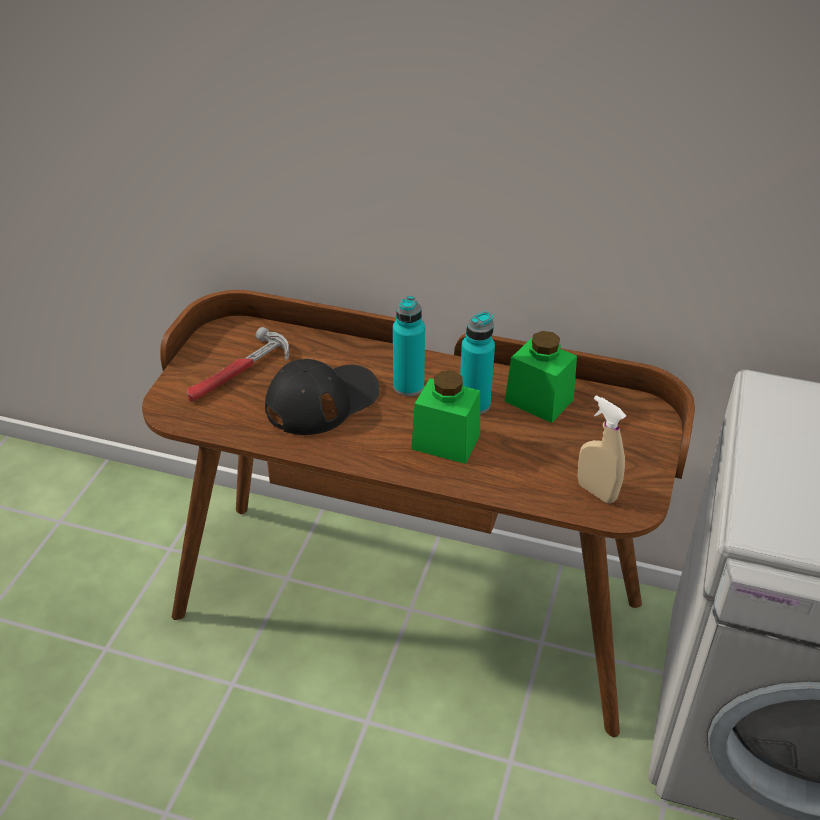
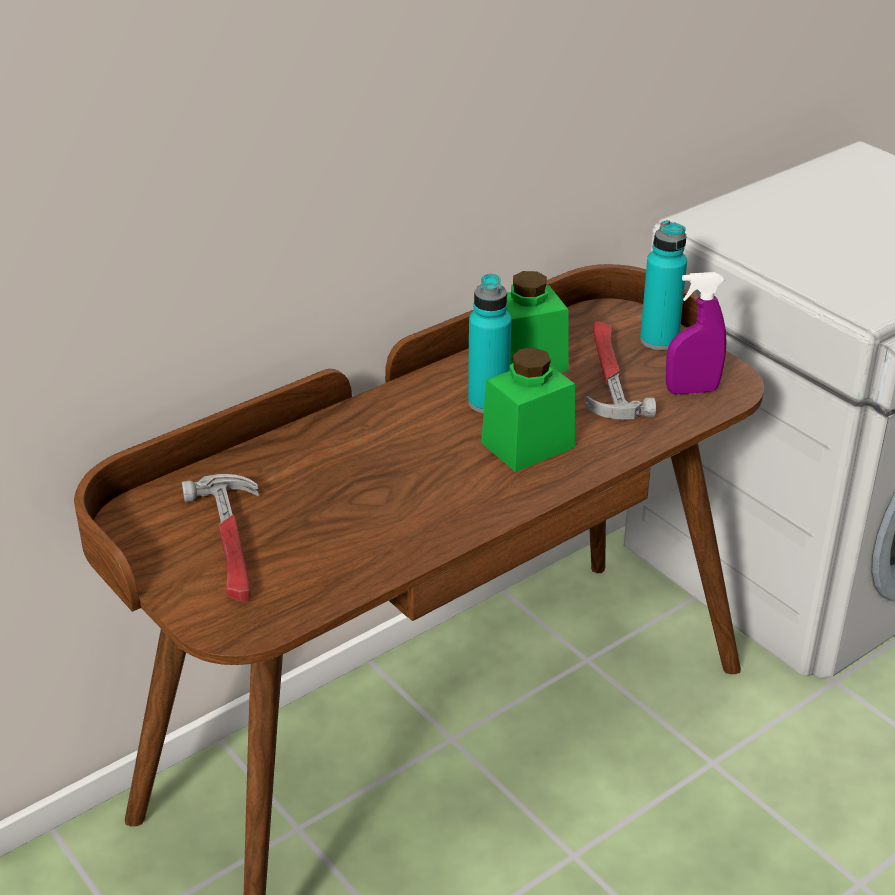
camera: 55 degrees left, 5 degrees down
(322, 400) = (362, 499): black cap -> none
(408, 386) = (409, 431): turquoise bottle -> turquoise bottle (659, 340)
(567, 444) = (608, 376): none -> hammer
(596, 492) = (691, 390): beige spray bottle -> purple spray bottle

